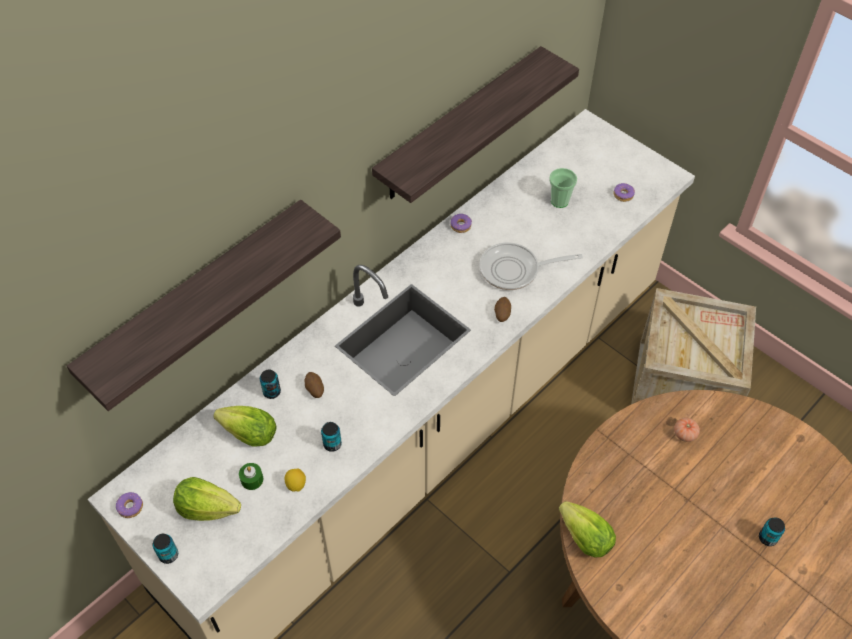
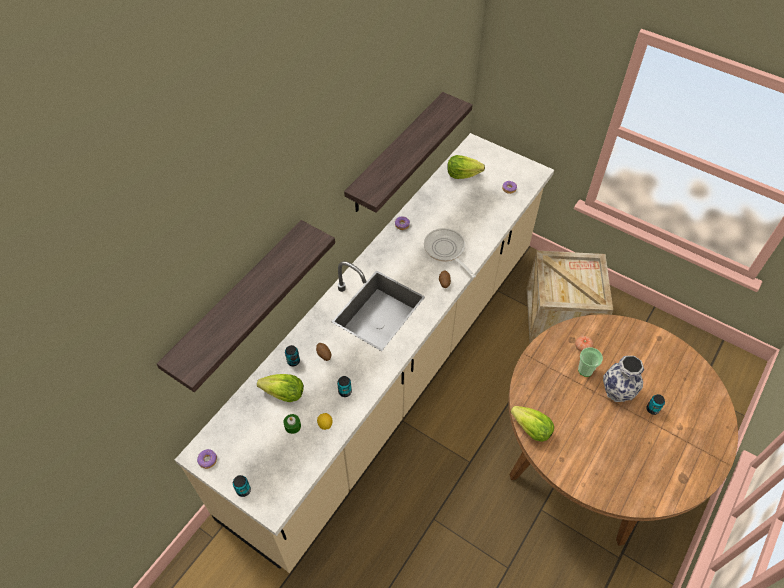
camera: 10 degrees left, 0 degrees up
(207, 508) = (264, 451): lettuce -> lettuce (462, 174)
(514, 270) = (446, 251): frying pan -> frying pan turned 75 degrees clockwise
(559, 201) = (466, 199): cup -> cup (585, 370)
(722, 505) = (618, 392): none -> vase

